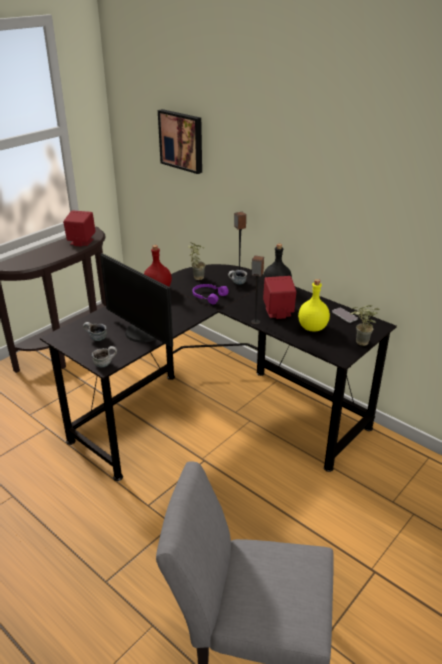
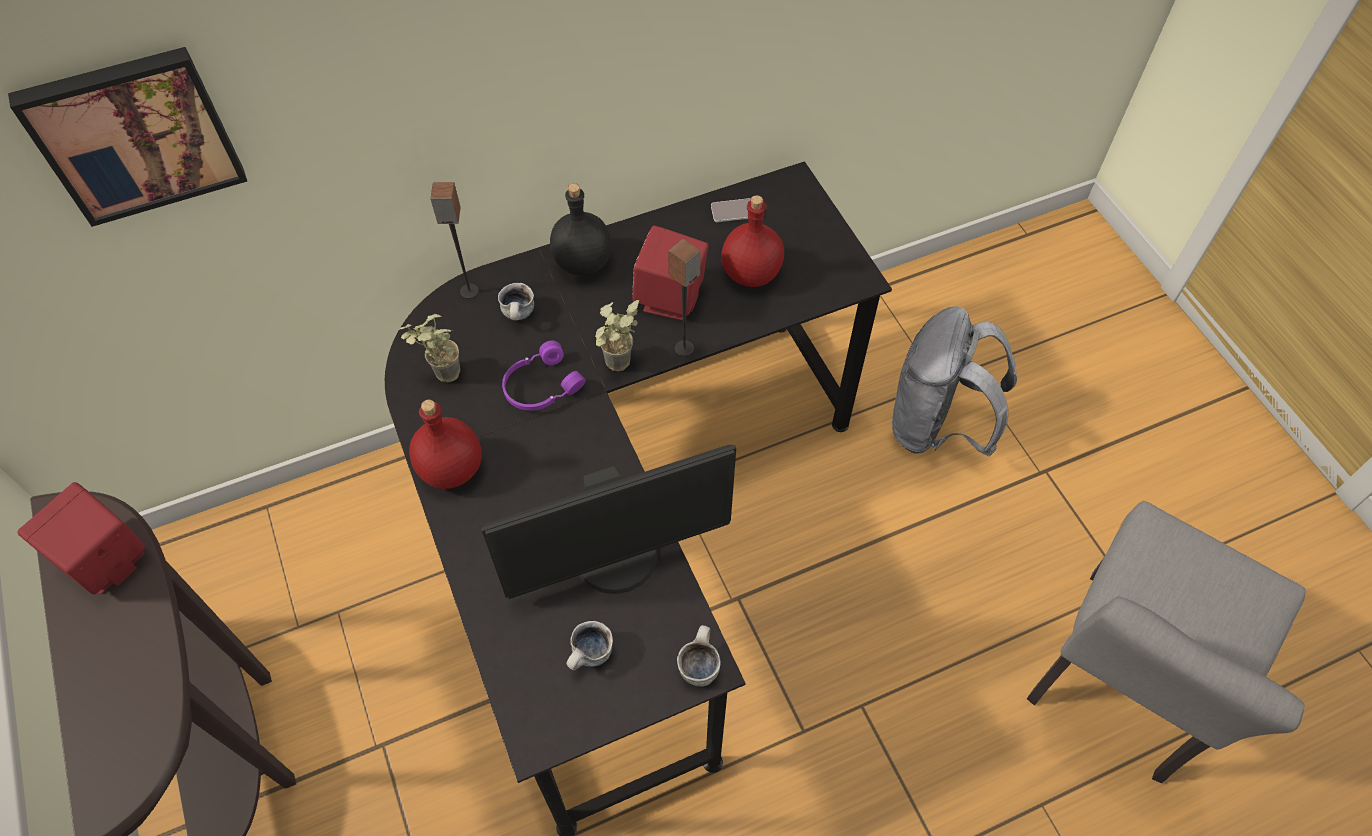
camera: 65 degrees left, 25 degrees up
(312, 327) = (750, 274): yellow bottle -> red bottle
(359, 343) = (832, 235): potted plant -> potted plant (618, 368)
(361, 509) = (936, 426): none -> grey backpack

